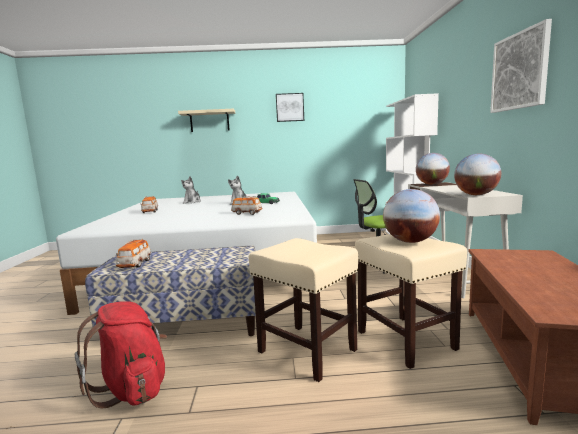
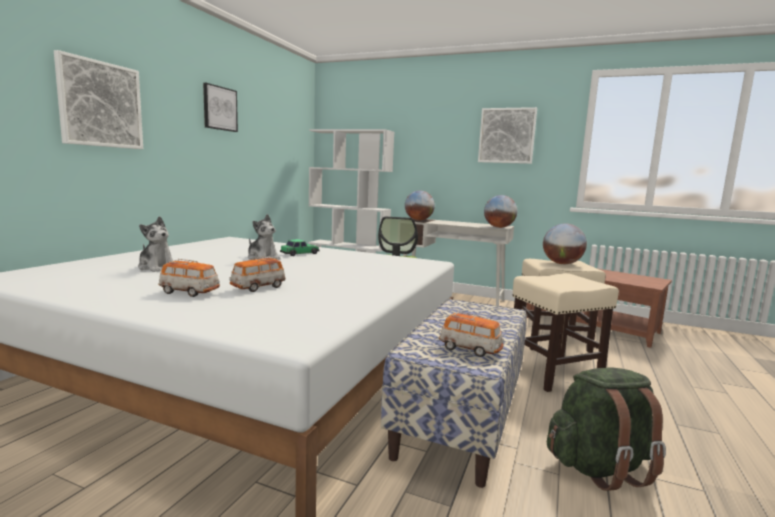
camera: 65 degrees left, 0 degrees up
(132, 388) = (600, 467): red backpack -> green backpack
(209, 121) = (100, 104): beige shelf -> picture
(247, 213) = (360, 267): toy car -> toy car (258, 287)

